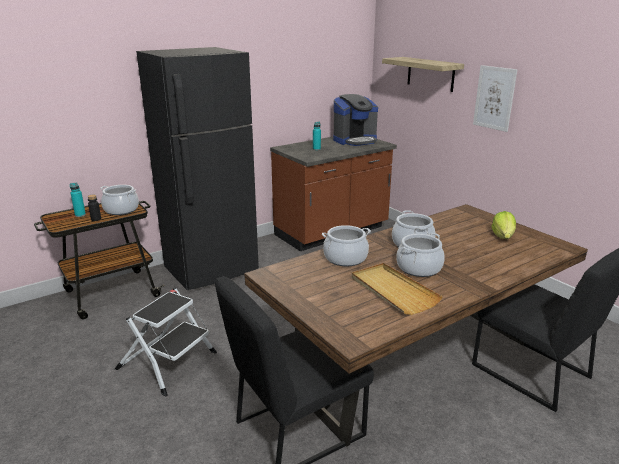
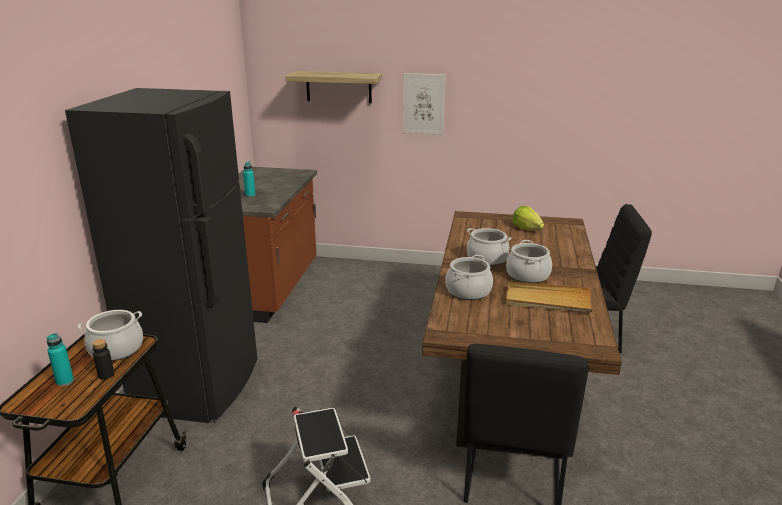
camera: 45 degrees left, 0 degrees up
(355, 140) = (268, 175): coffee machine -> none

